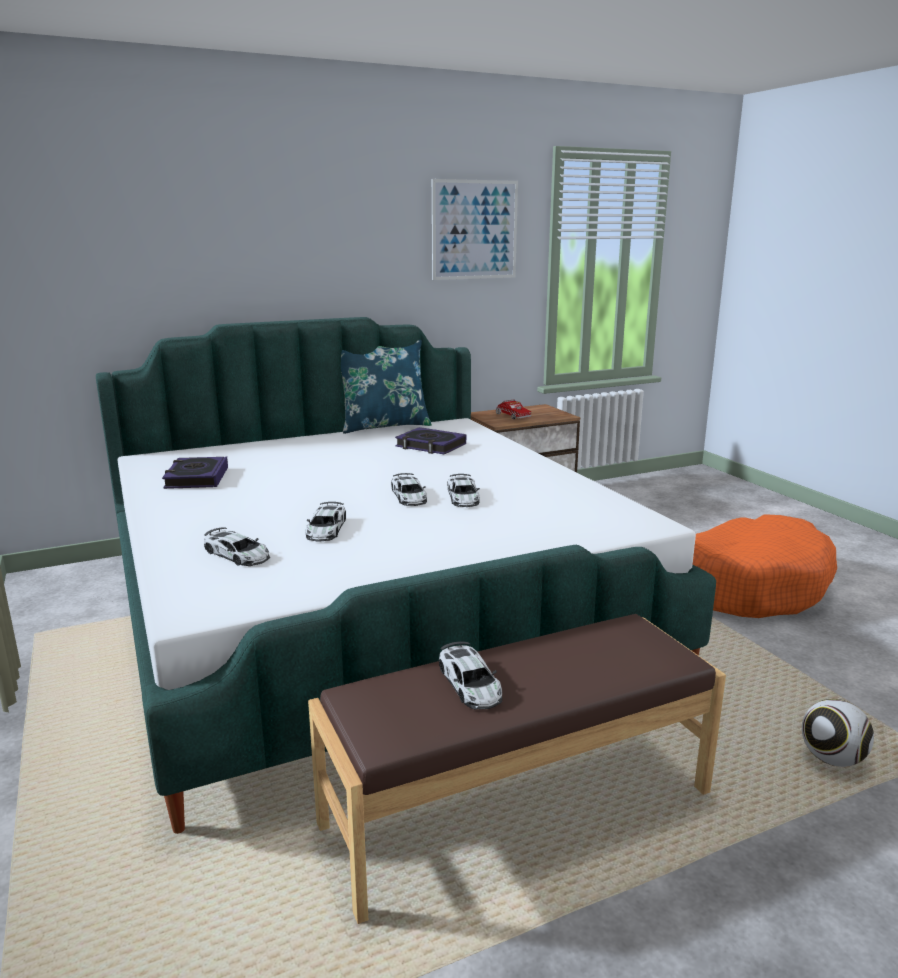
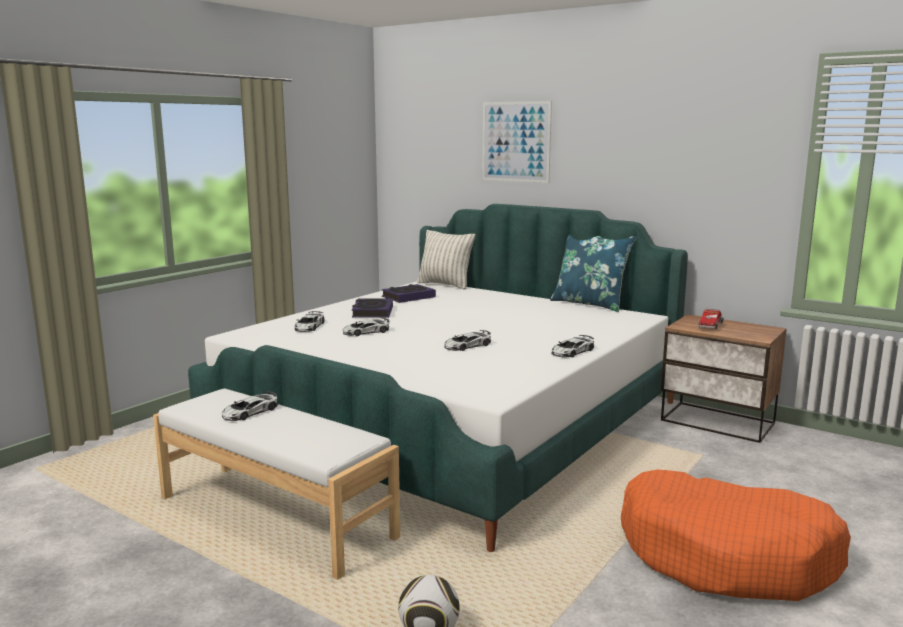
camera: 60 degrees right, 5 degrees down
(176, 452) = (445, 285): none -> pillow
(409, 496) = (448, 335): toy car -> toy car (572, 352)
(431, 446) = (566, 321): book -> book (372, 312)
(474, 230) = (715, 140): picture -> picture (516, 141)
(517, 806) = (276, 516): brown bench -> white bench

